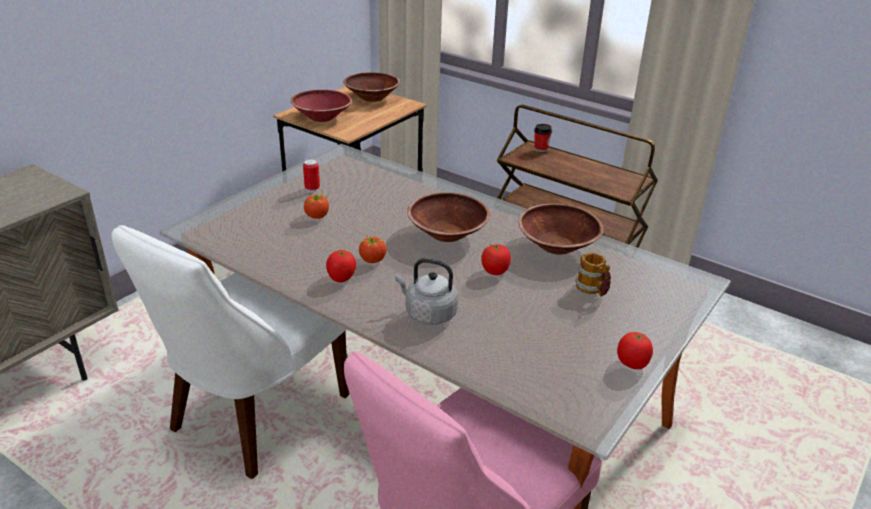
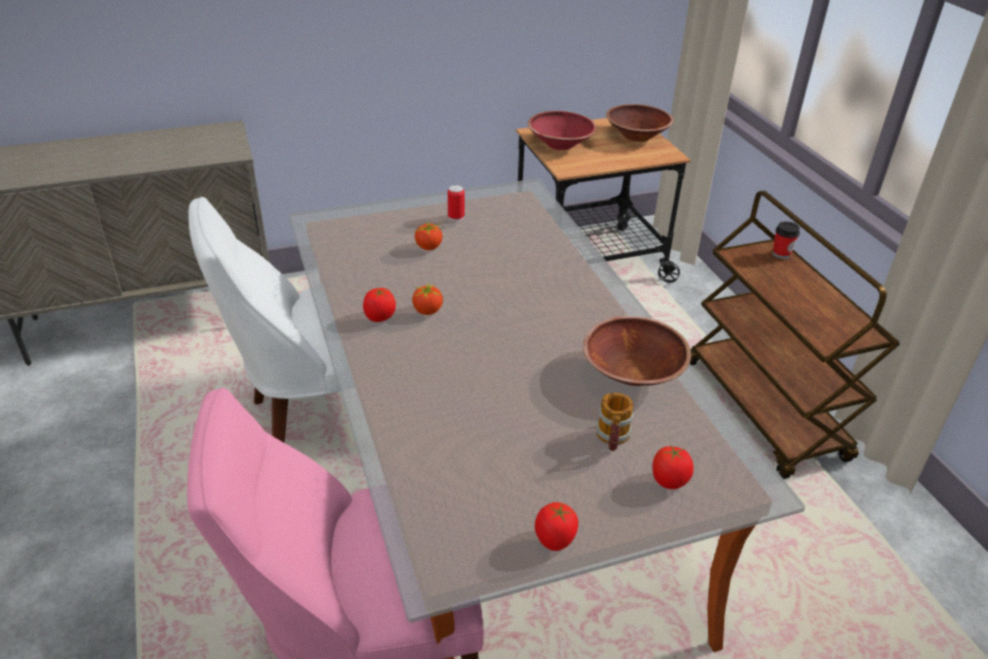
camera: 35 degrees right, 5 degrees up
(428, 314) = (414, 387): grey kettle -> none
(447, 233) = (530, 312): brown bowl -> none
(495, 271) = (531, 372): tomato -> tomato (669, 481)

